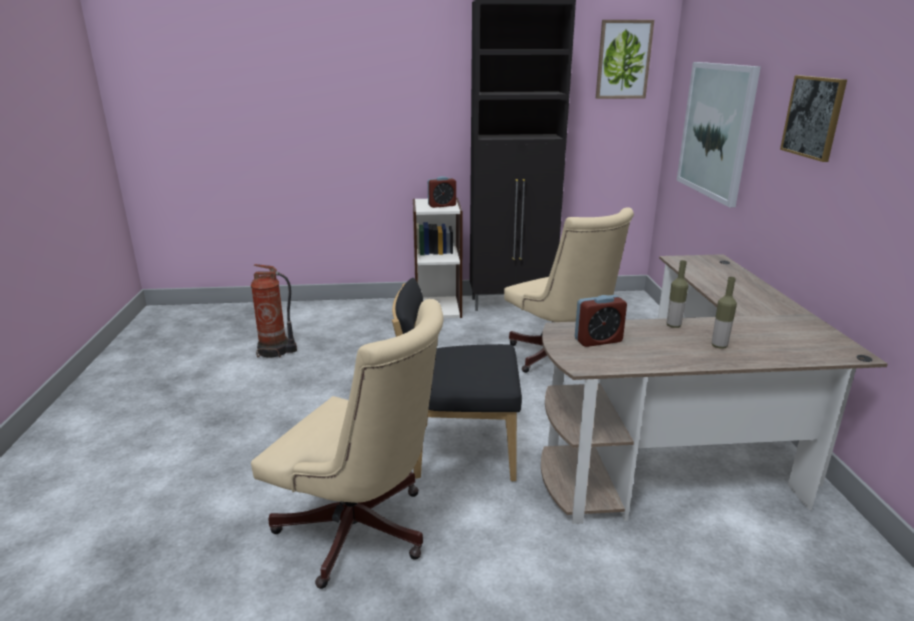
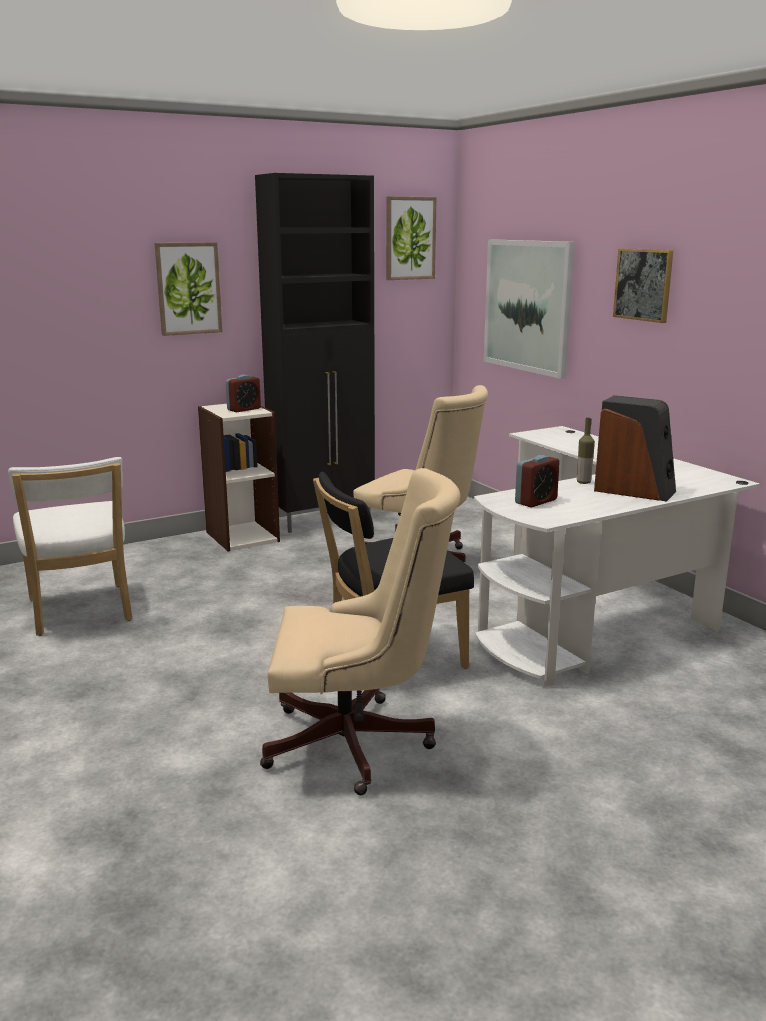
camera: 25 degrees left, 5 degrees down
(275, 351) = (80, 612): fire extinguisher -> white chair
(410, 101) = (188, 288): none -> picture
(689, 447) = (595, 609): brown desk -> white desk
(719, 346) = (634, 490): bottle -> speaker

